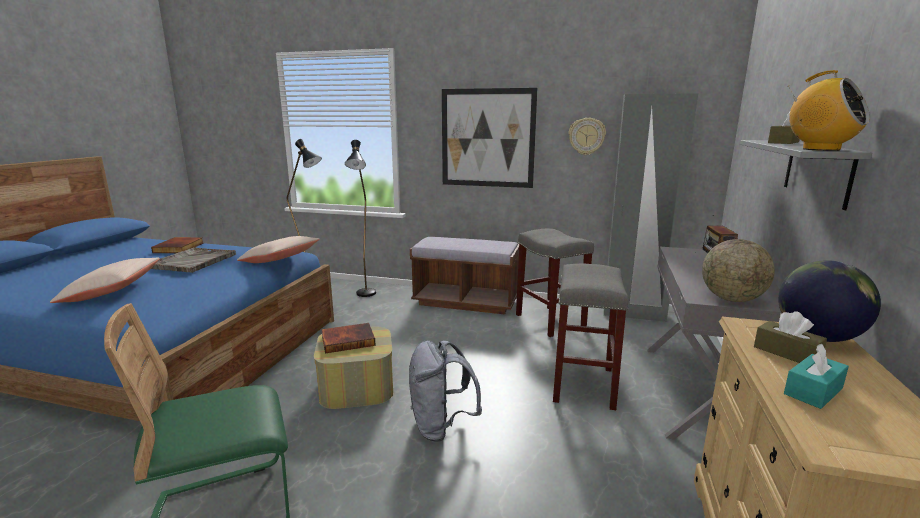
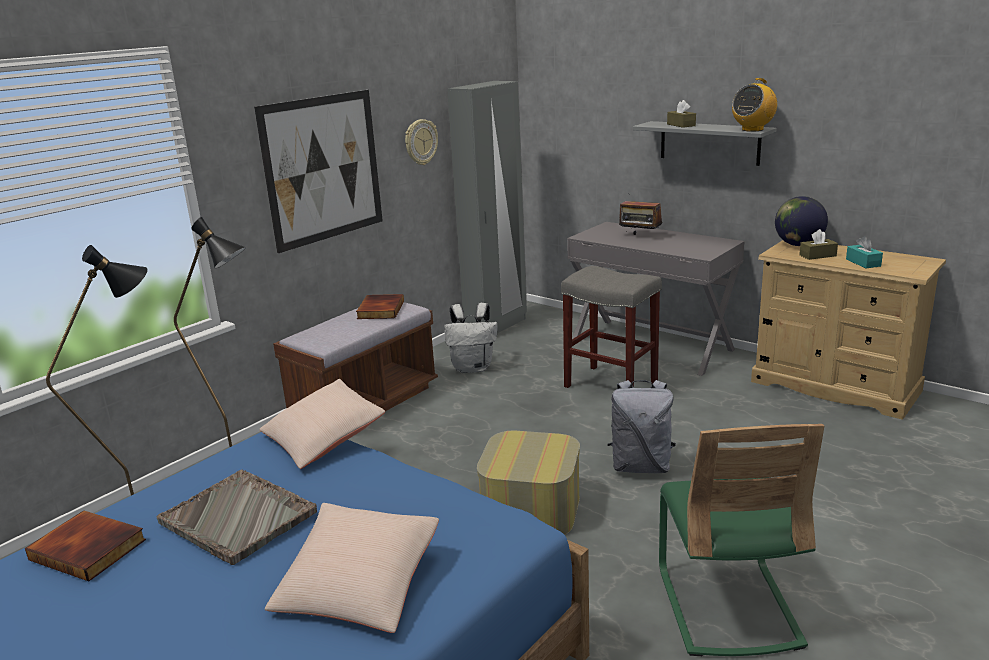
camera: 65 degrees left, 5 degrees up
(348, 340) = (518, 458): book -> book (379, 310)
(551, 321) = (473, 368): grey stool -> white backpack
(732, 299) = (710, 249): globe -> none
(820, 149) = (752, 129): radio -> radio turned 150 degrees clockwise

